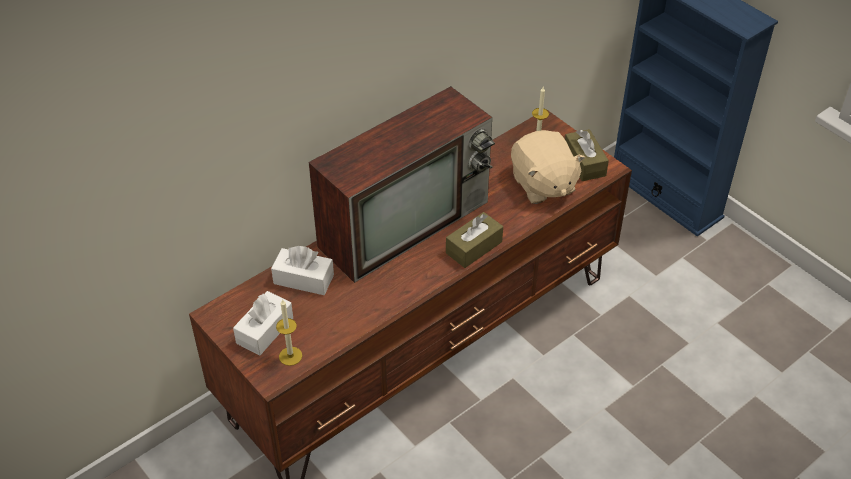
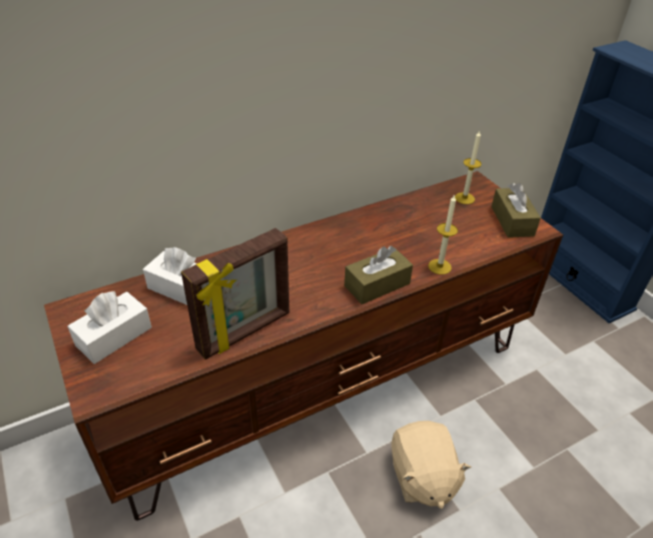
camera: 10 degrees right, 5 degrees down
(290, 356) = (128, 371): candle -> candle (439, 266)
(373, 308) = (245, 332): none -> picture frame
(406, 222) = (310, 249): television -> none
(542, 185) = (464, 235): beige plush toy -> beige plush toy (422, 477)

